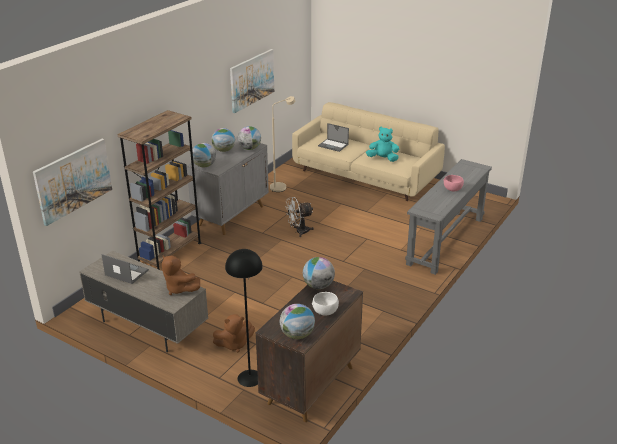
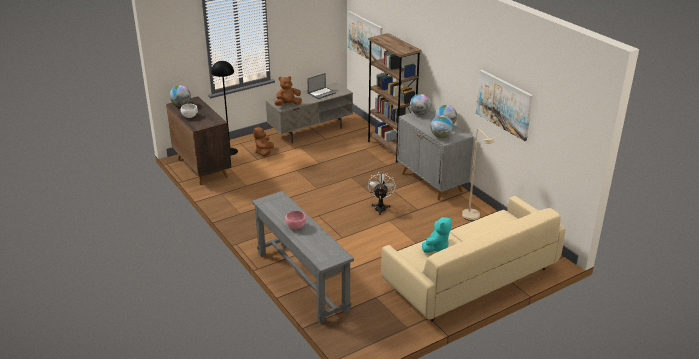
camera: 115 degrees right, 0 degrees up
(318, 286) = (215, 120): globe -> none
(333, 145) = (489, 225): laptop -> none

